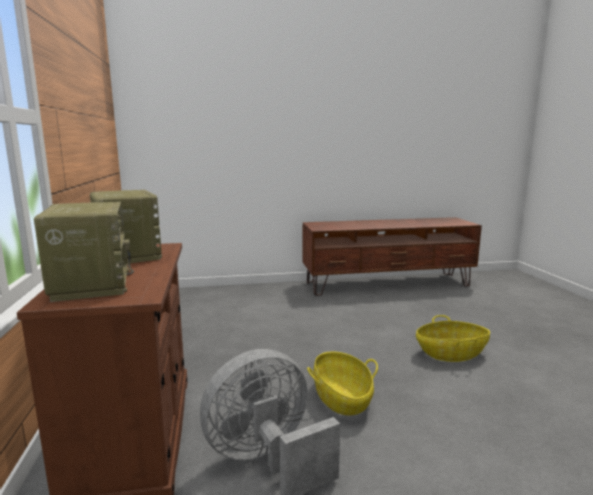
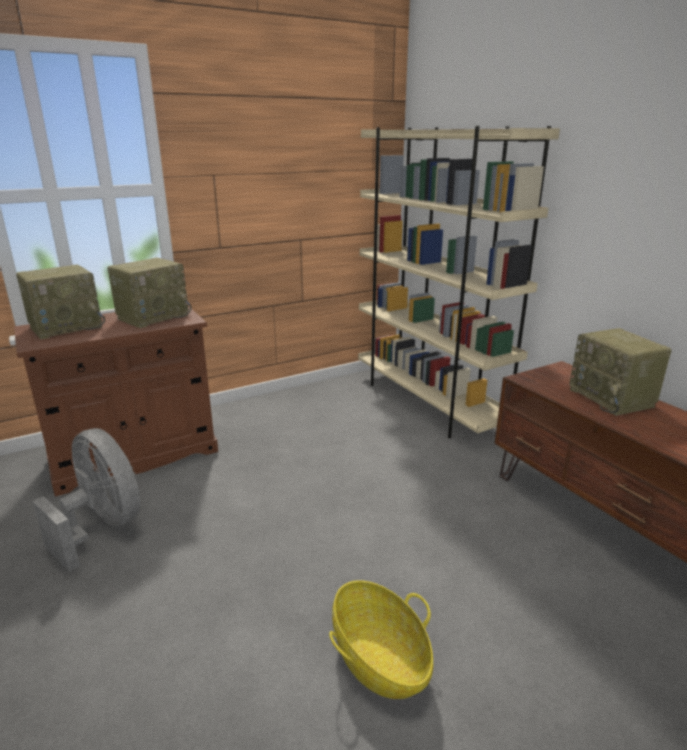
camera: 70 degrees right, 10 degrees up
(211, 293) = (428, 403): none -> beige bookcase
(342, 398) = (210, 554): basket -> none
(353, 223) = (612, 398): none -> radio

